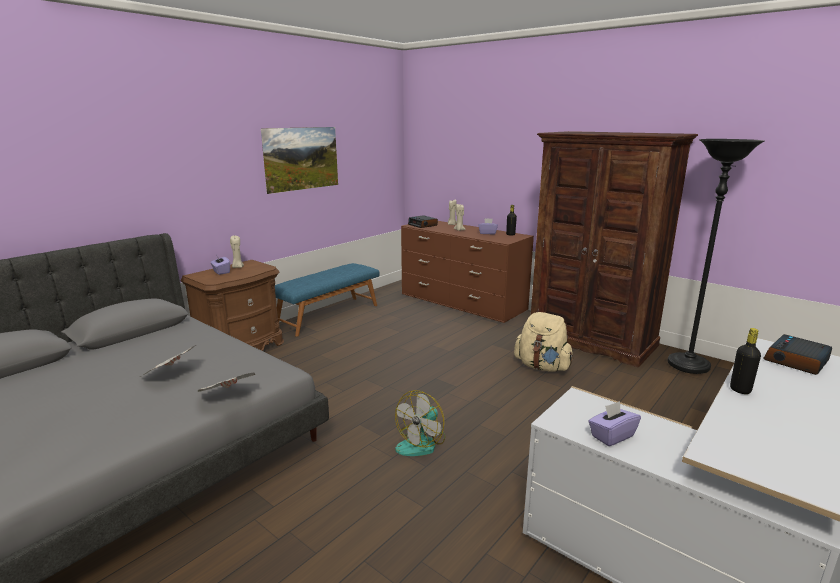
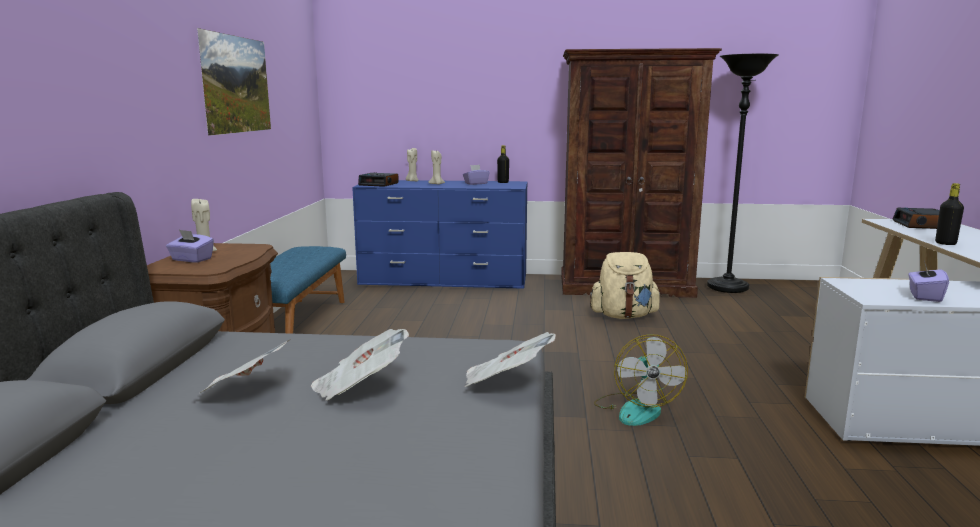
camera: 35 degrees left, 5 degrees down
(132, 359) = (244, 392): none -> newspaper
(463, 302) = (445, 280): brown dresser -> blue dresser

